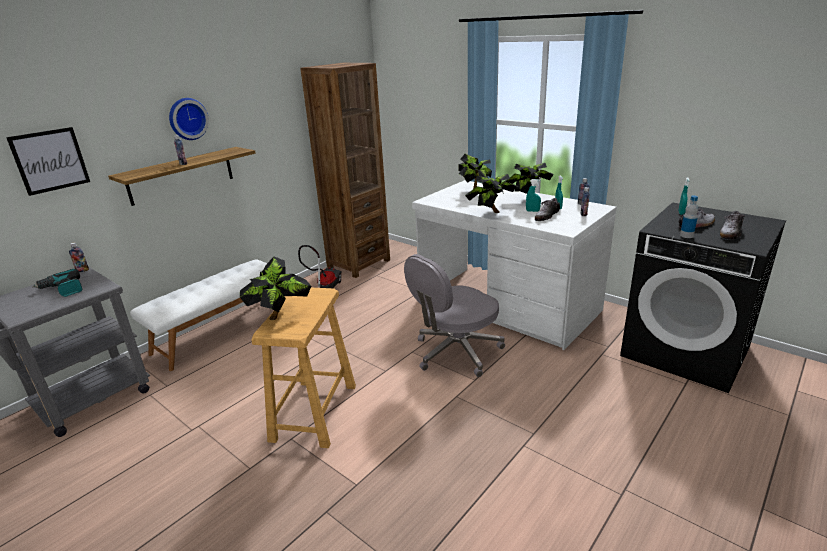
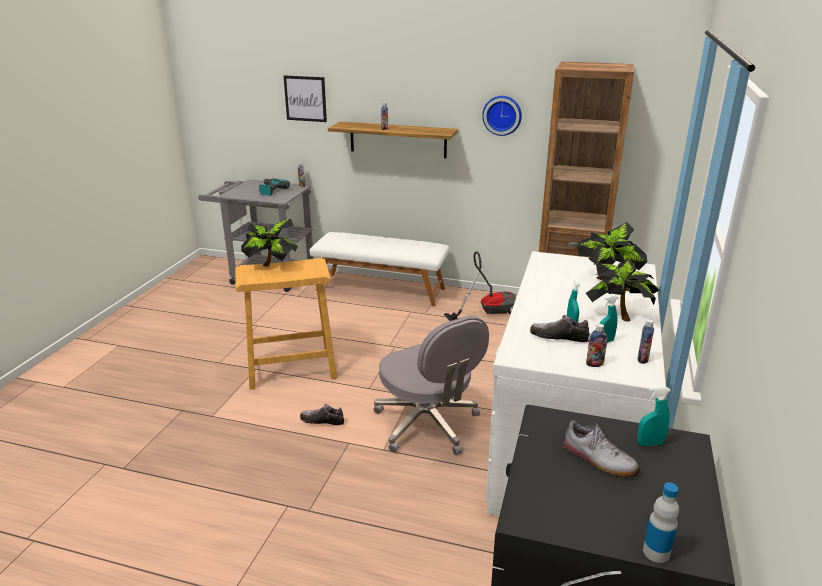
camera: 65 degrees right, 0 degrees up
(187, 118) = (415, 90): wall clock -> wall clock (502, 115)
(456, 352) = (428, 425): grey office chair -> grey office chair turned 150 degrees counterclockwise
(491, 213) = (536, 299): potted plant -> none
(686, 235) = (535, 447): bottle -> bottle (656, 552)
(730, 233) = (584, 496): shoe -> shoe (322, 421)

